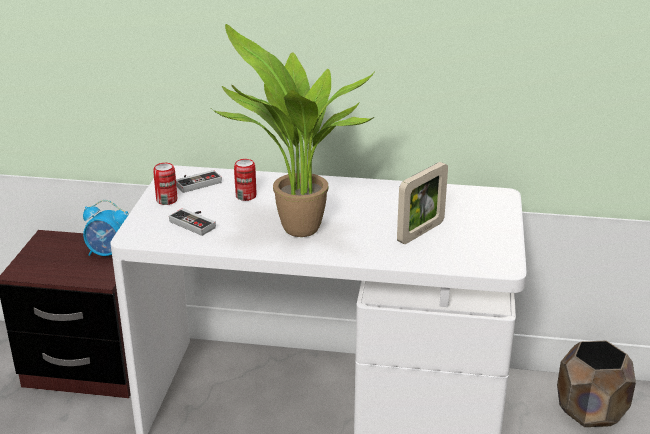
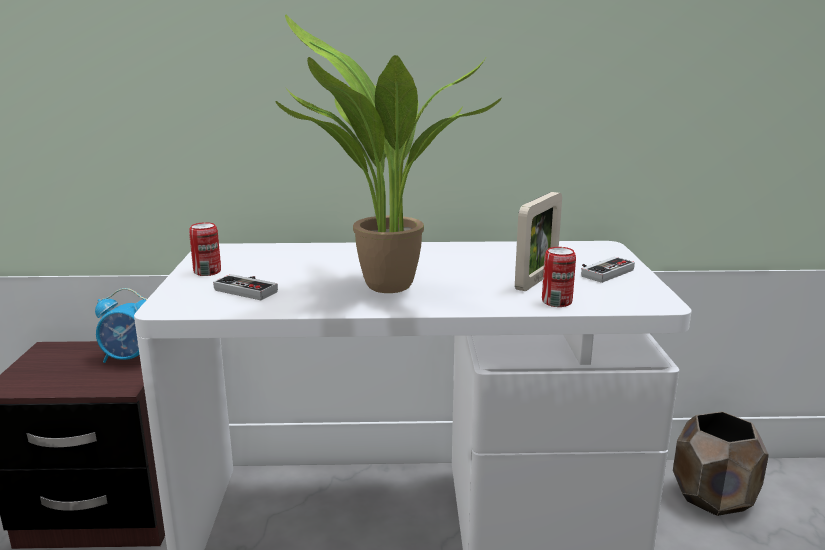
camera: 10 degrees left, 10 degrees down
(196, 182) = (242, 255): game controller -> game controller (602, 272)
(246, 196) = (307, 263): can -> can (556, 302)

